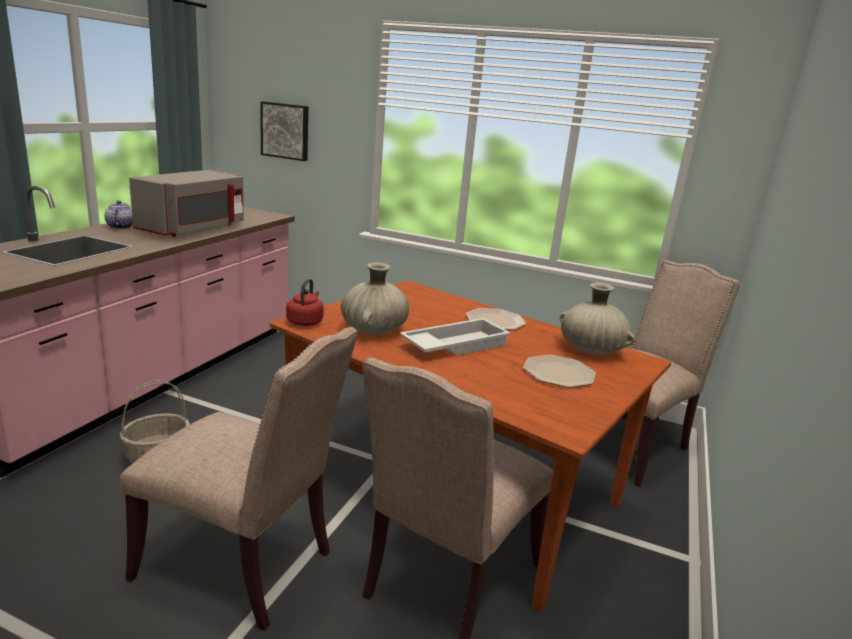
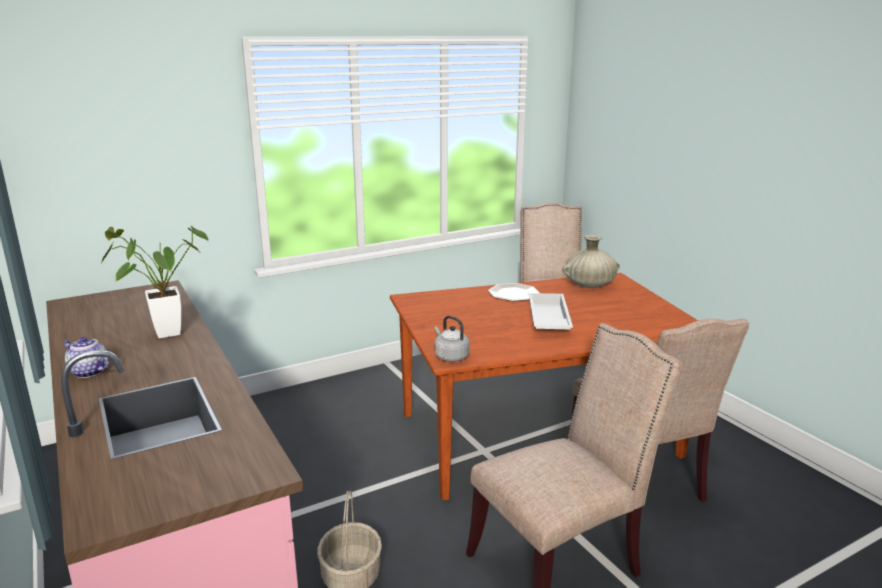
camera: 50 degrees left, 0 degrees up
(194, 228) = (161, 334): grey microwave -> potted plant
(285, 131) = (125, 181): picture -> none
(305, 321) = (450, 356): red kettle -> grey kettle
(374, 330) = (494, 337): beige vase -> none
(559, 373) = (617, 305): plate -> none

